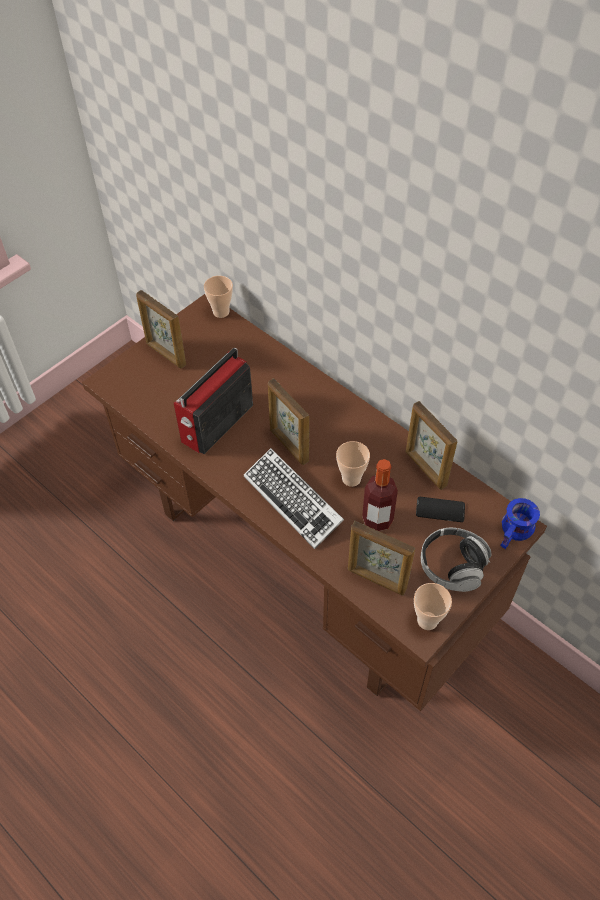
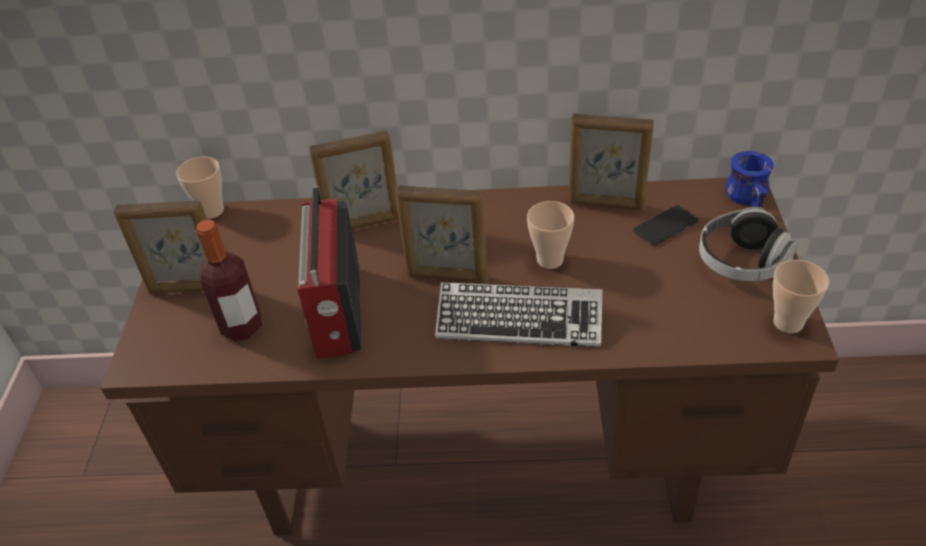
camera: 40 degrees left, 10 degrees down
(376, 580) = (696, 326): picture frame -> picture frame (364, 224)
(377, 519) = (623, 275): bottle -> bottle (242, 327)

